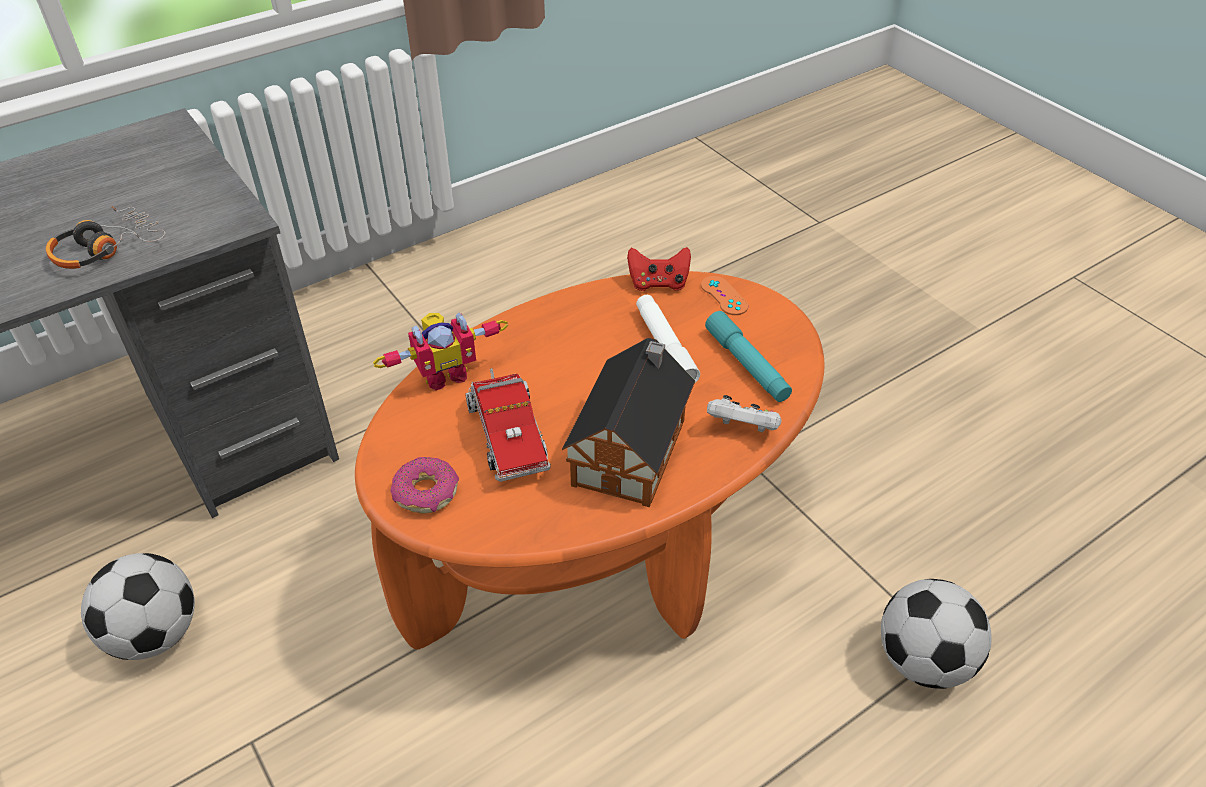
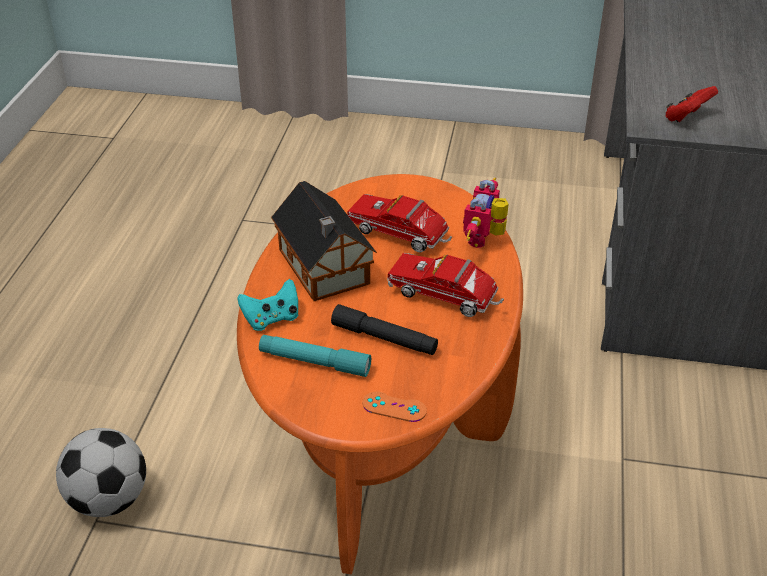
camera: 135 degrees right, 5 degrees down
(107, 248) = (668, 82): headphones -> none
(155, 633) = (533, 236): football -> none
(426, 493) = (398, 191): donut -> none
(563, 346) = (447, 296): none -> toy truck
(658, 283) = (454, 383): red game controller -> red game controller (686, 118)
(665, 347) = (384, 338): white flashlight -> black flashlight
(742, 429) = (272, 319): white game controller -> turquoise game controller

